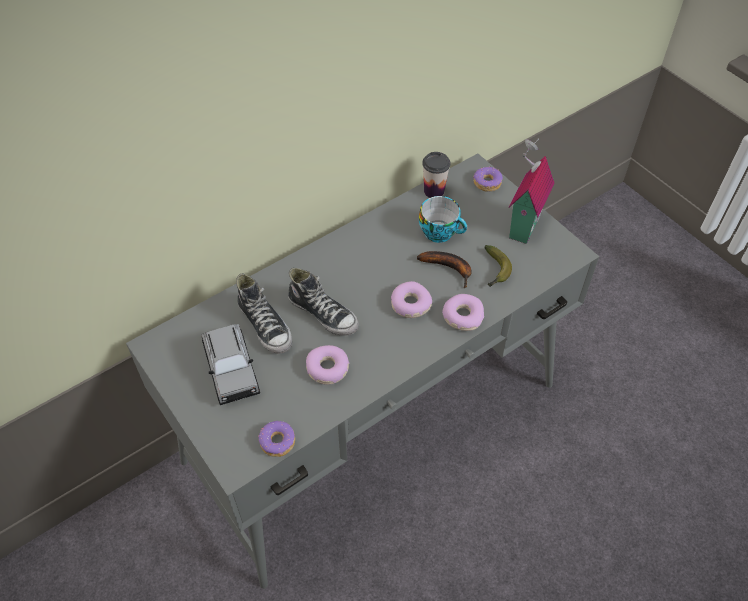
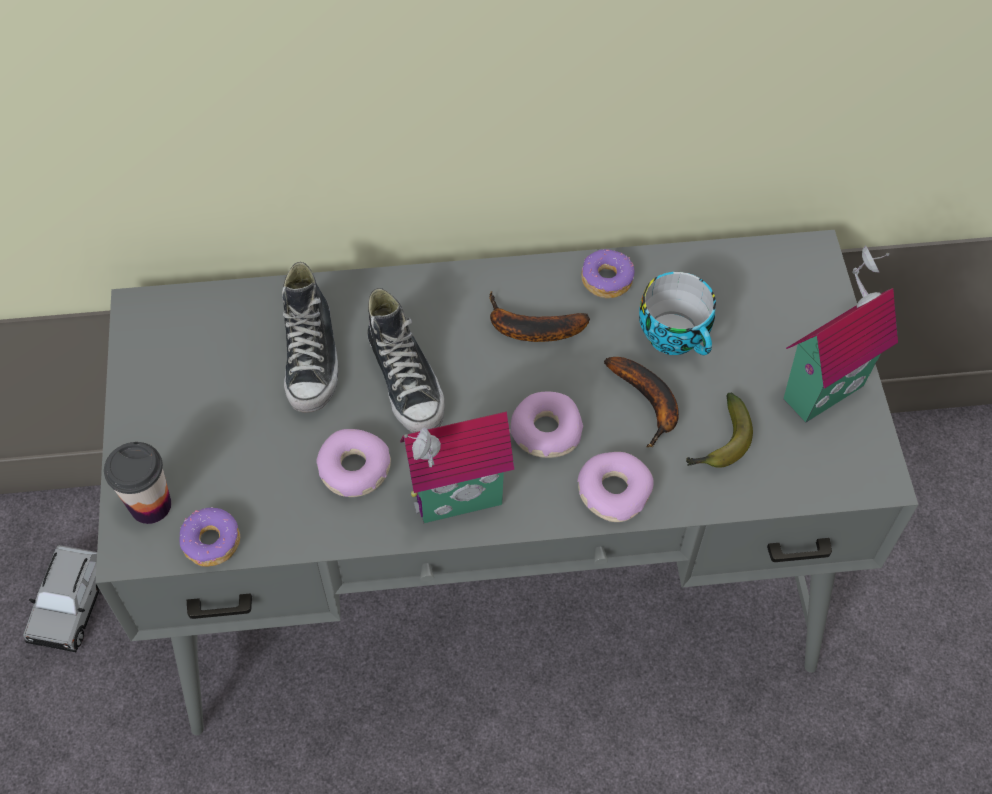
camera: 30 degrees right, 5 degrees up
(231, 370) = (221, 402): grey toy car -> grey toy car (71, 604)
(367, 260) = (529, 328): none -> banana
(392, 359) = (459, 504): none -> toy house
(434, 191) = (714, 262): cup -> cup (150, 505)
(487, 183) = (813, 288): donut -> donut (606, 279)

